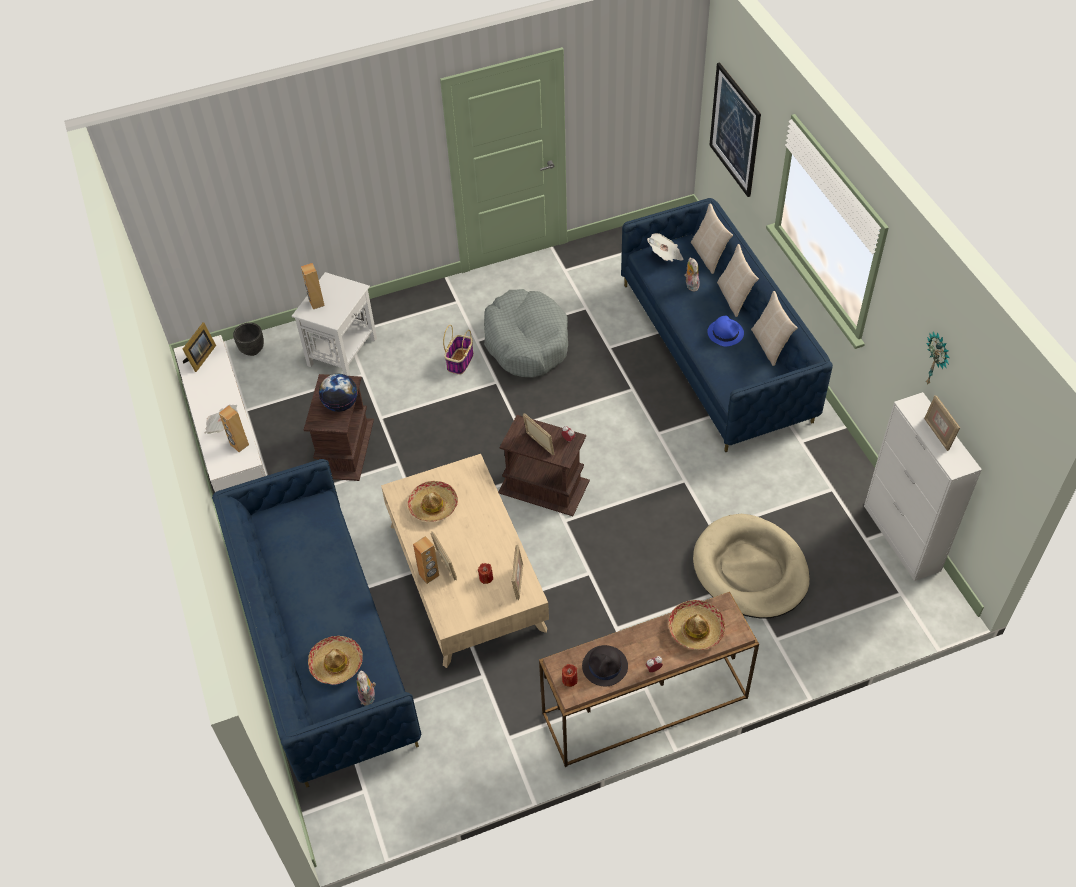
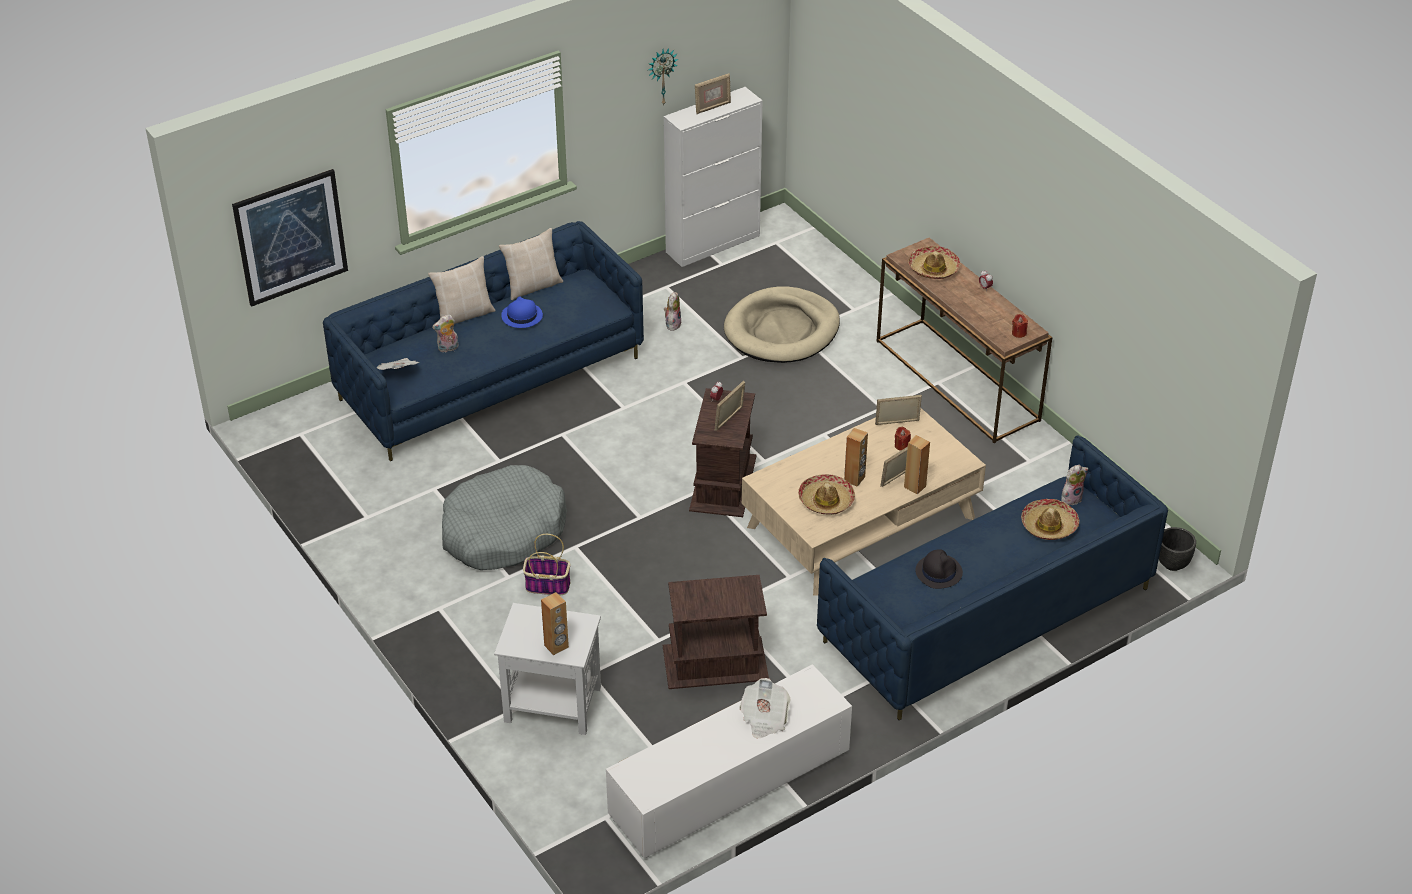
camera: 105 degrees left, 10 degrees down
(200, 358) = (654, 777): picture frame -> none
(239, 445) = (790, 693): brown speaker -> brown speaker (854, 479)
(252, 350) = (568, 803): black planter -> black planter (1172, 564)
(341, 404) = (718, 589): globe -> none
(605, 666) = (995, 315): black hat -> black hat (938, 572)
(709, 256) = (395, 340): beige pillow -> none
(772, 485) = (672, 324): none -> plush toy

